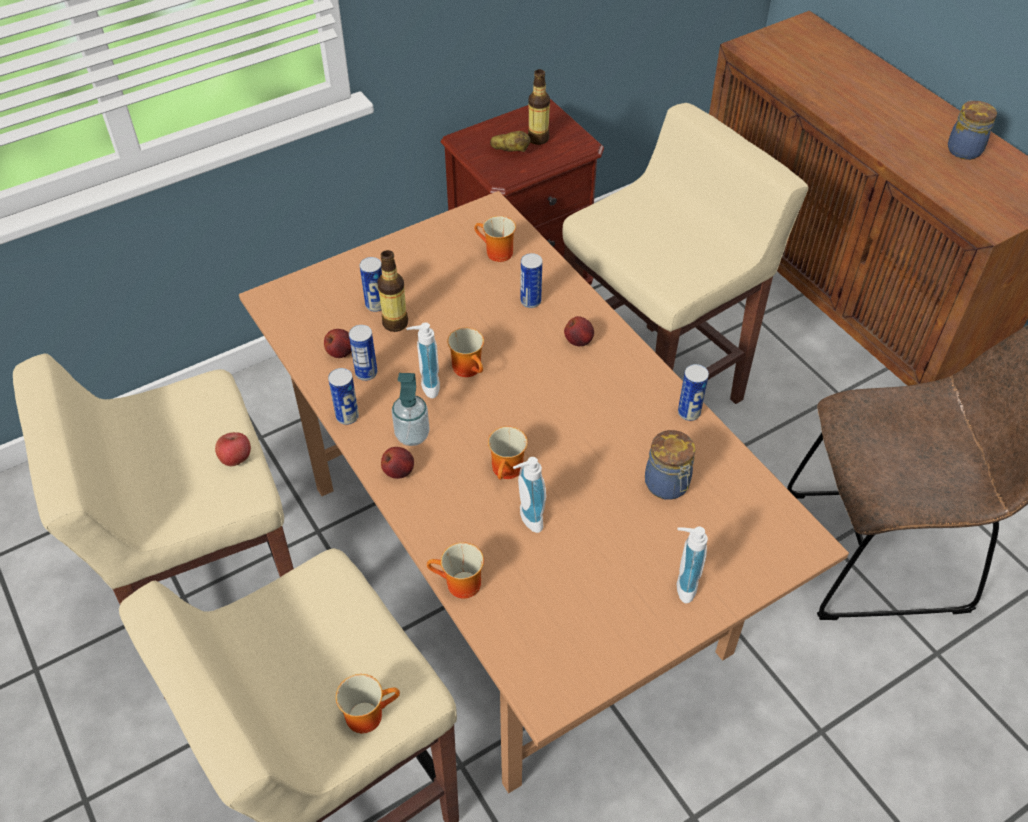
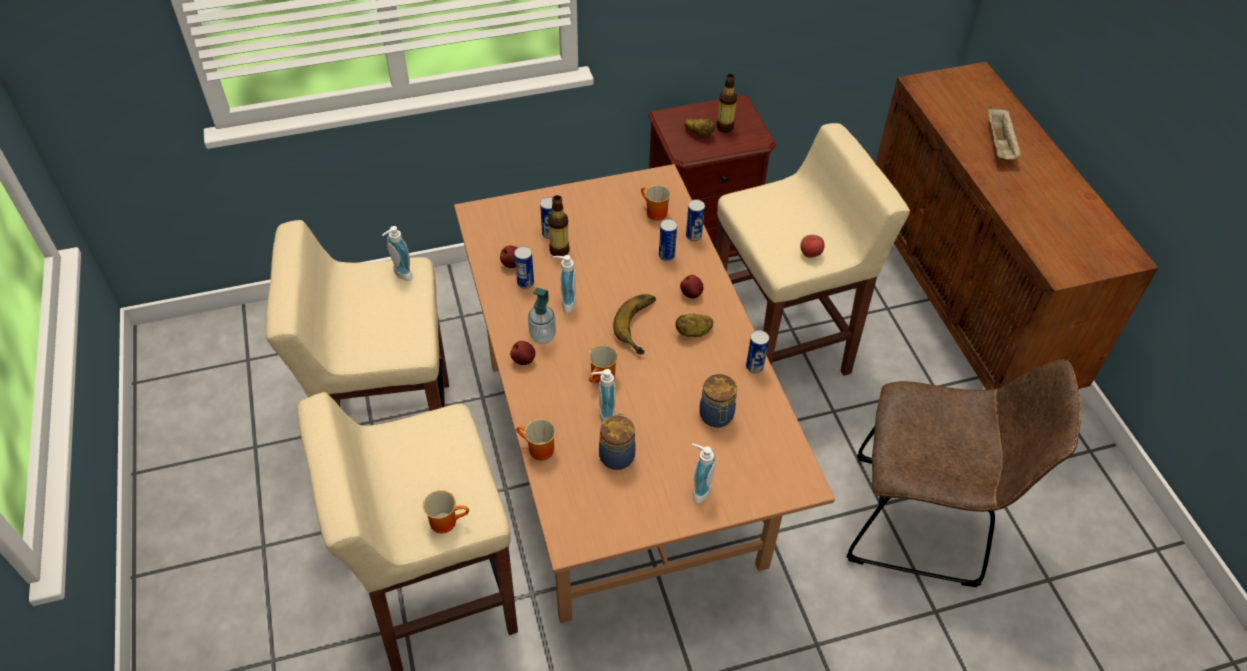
camera: 15 degrees right, 0 degrees up
(196, 399) = (400, 275): none -> soap dispenser
(236, 459) = (414, 324): apple -> apple (810, 254)
(347, 416) = (501, 312): can -> can (693, 236)
(470, 368) = (602, 296): mug -> none
(534, 393) = (643, 326): none -> banana
(599, 387) = (693, 332): none -> potato
(863, 96) = (1000, 144): none -> beige tray
(963, 149) = (1066, 205): jar -> jar (617, 455)

